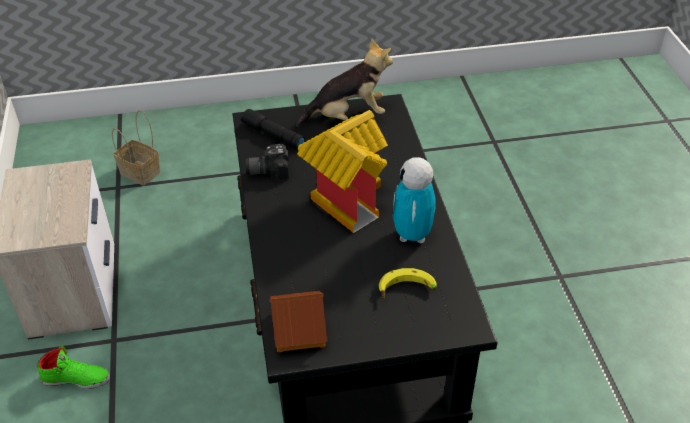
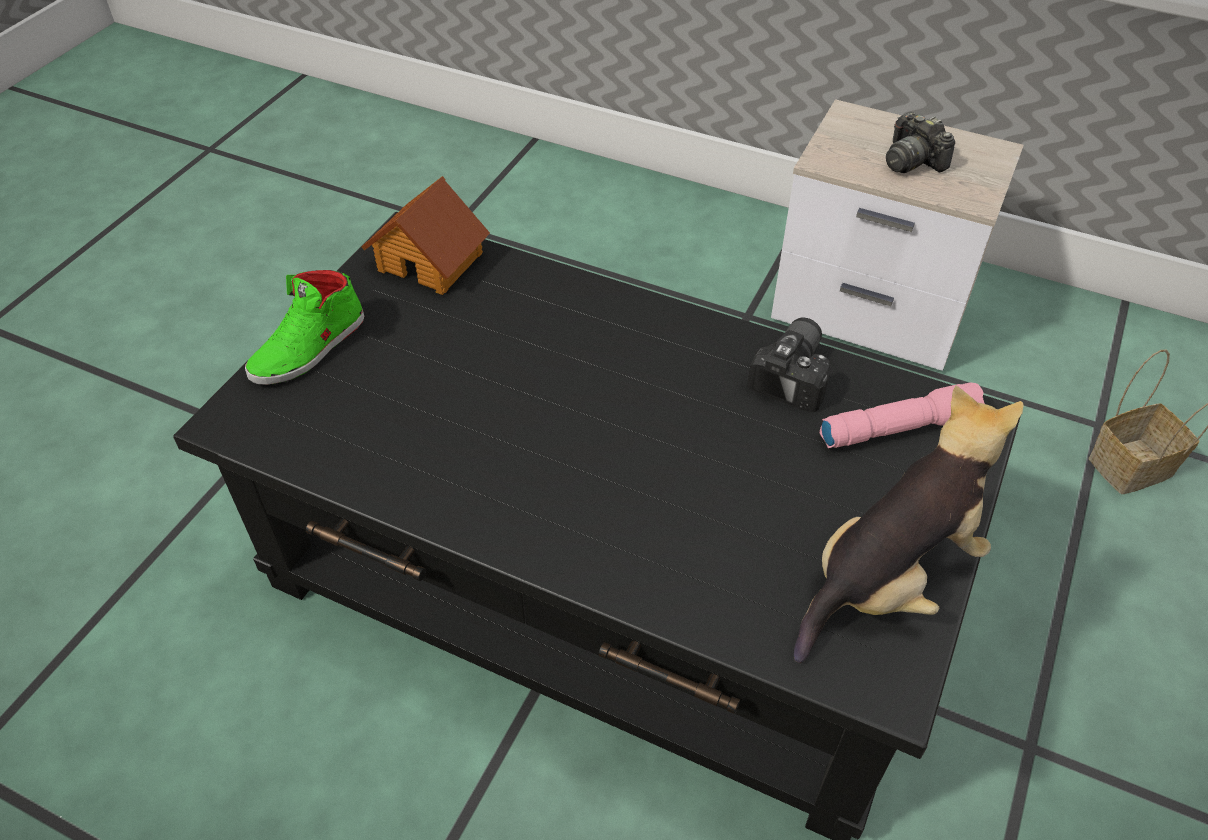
camera: 125 degrees right, 5 degrees up
(49, 201) = (912, 161): none -> camera
(76, 378) = (711, 270): green shoe -> green shoe (309, 348)
(272, 135) = (900, 426): black flashlight -> pink flashlight
(345, 198) = (632, 434): toy house -> none
(348, 116) = (889, 578): plush toy -> plush toy turned 150 degrees counterclockwise
(407, 291) = (365, 393): banana -> none
(412, 235) = (461, 469): toy robot -> none

